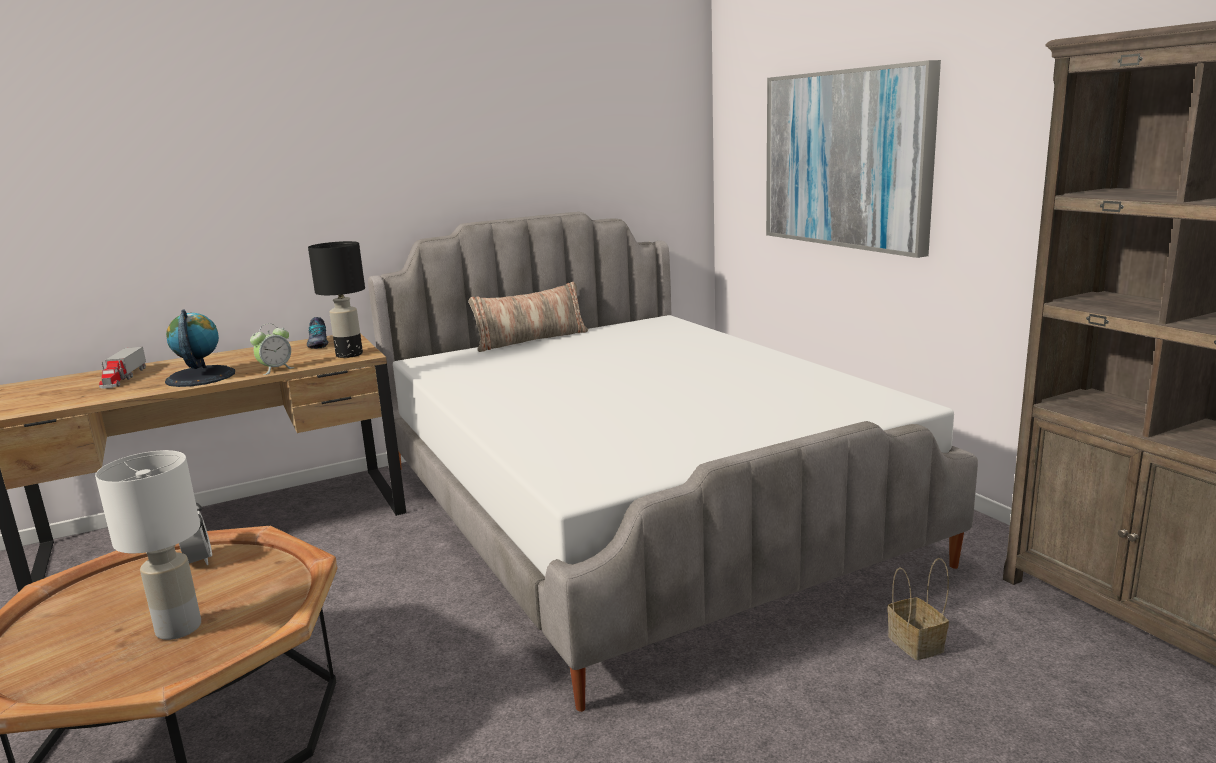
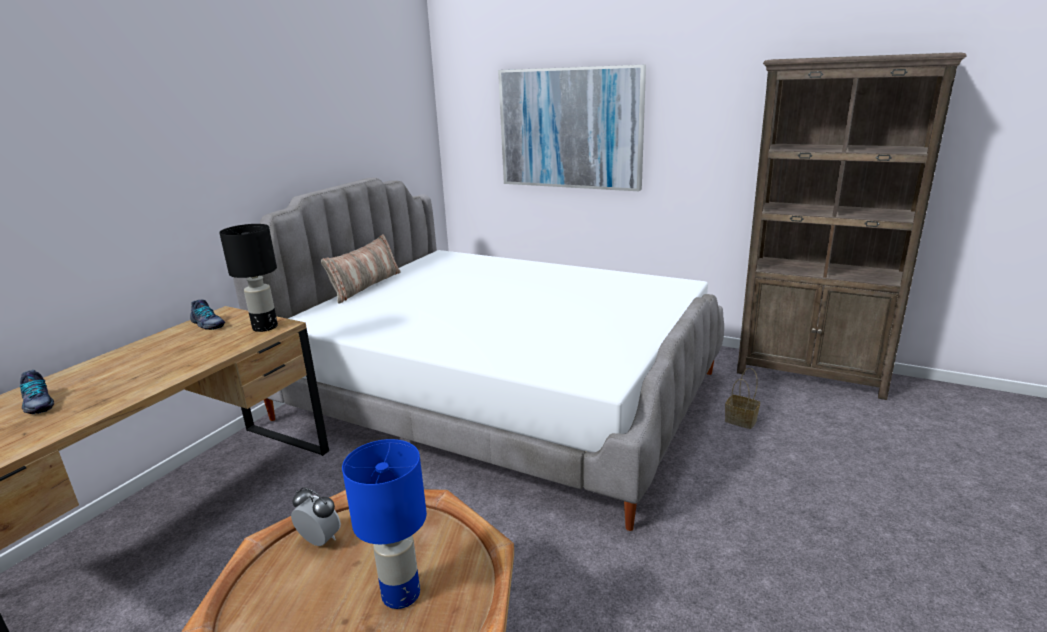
camera: 35 degrees left, 5 degrees up
(123, 378) = (37, 403): toy truck -> shoe
(180, 628) = (402, 594): white table lamp -> blue table lamp
(200, 377) = (141, 380): globe -> none
(275, 369) = (216, 355): alarm clock -> none

